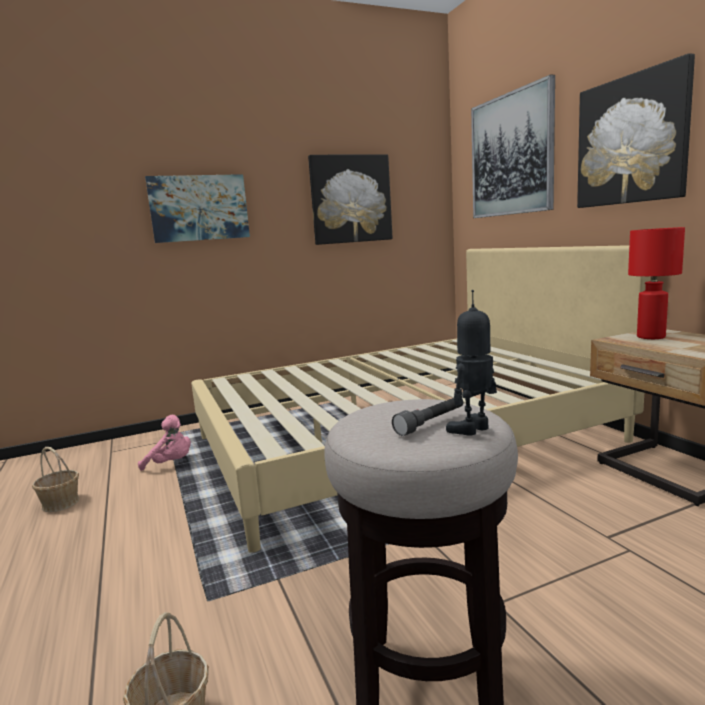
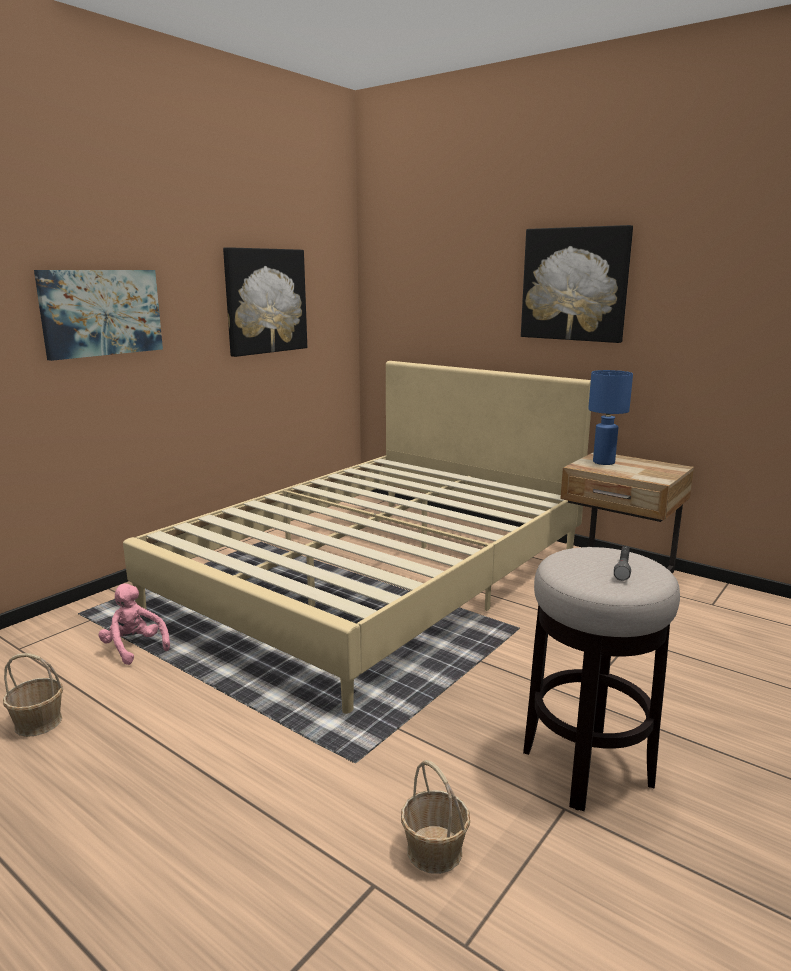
camera: 30 degrees left, 5 degrees up
(171, 464) = (134, 648): pink plush toy -> pink plush toy turned 120 degrees counterclockwise
(473, 430) = (654, 569): toy robot -> none
(511, 155) = (442, 269): picture -> none
(651, 337) = (604, 462): red table lamp -> blue table lamp

